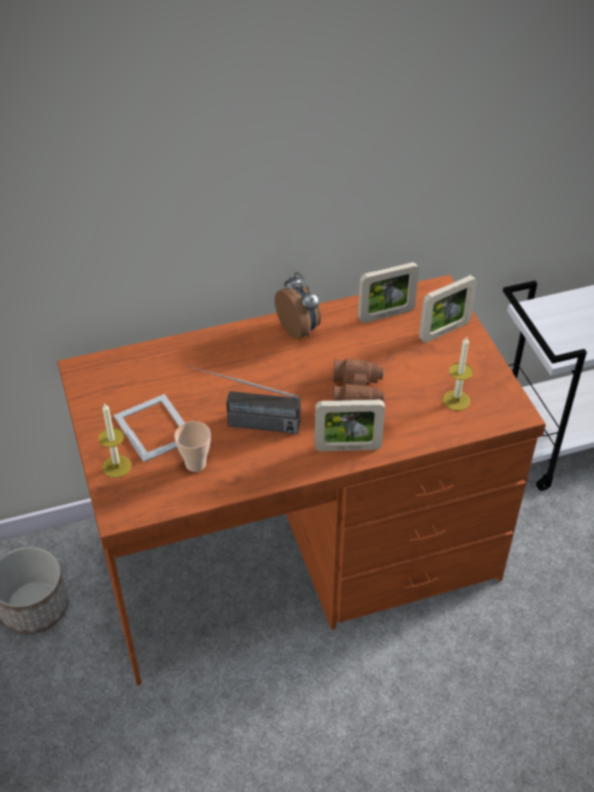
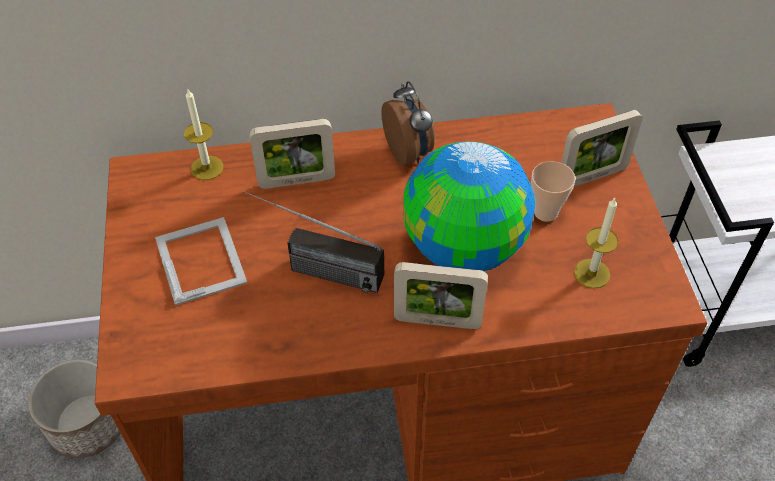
camera: 10 degrees right, 5 degrees up
(116, 466) = (141, 306): candle -> candle (207, 168)
(195, 464) = (238, 317): cup -> cup (545, 212)
(357, 393) = (465, 247): brown binoculars -> globe
(386, 315) = (521, 146): picture frame -> picture frame (296, 181)

